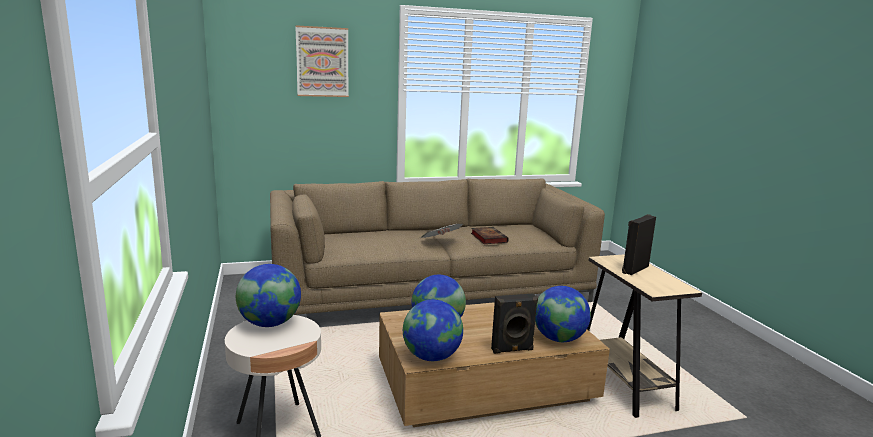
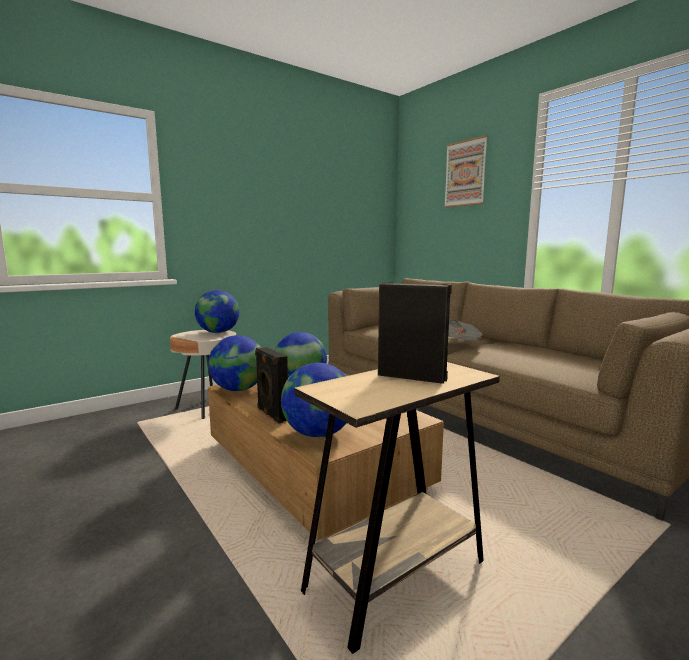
camera: 70 degrees right, 5 degrees down
(488, 238) = (516, 355): book -> none

